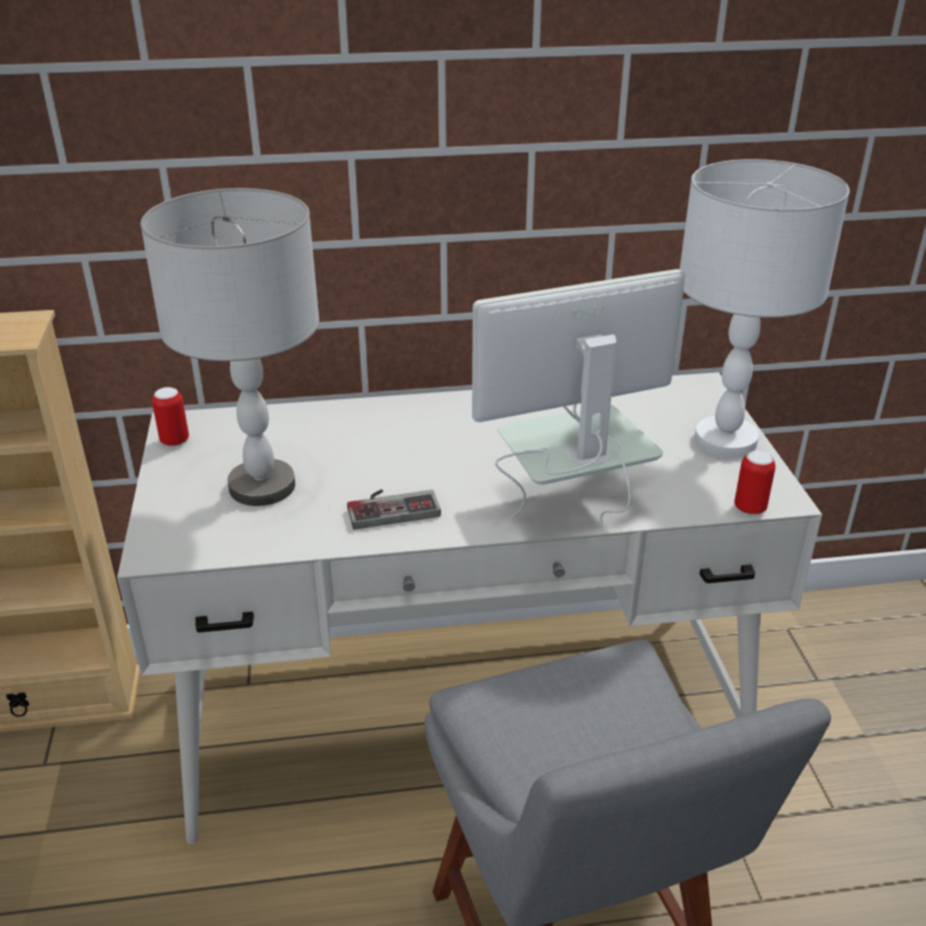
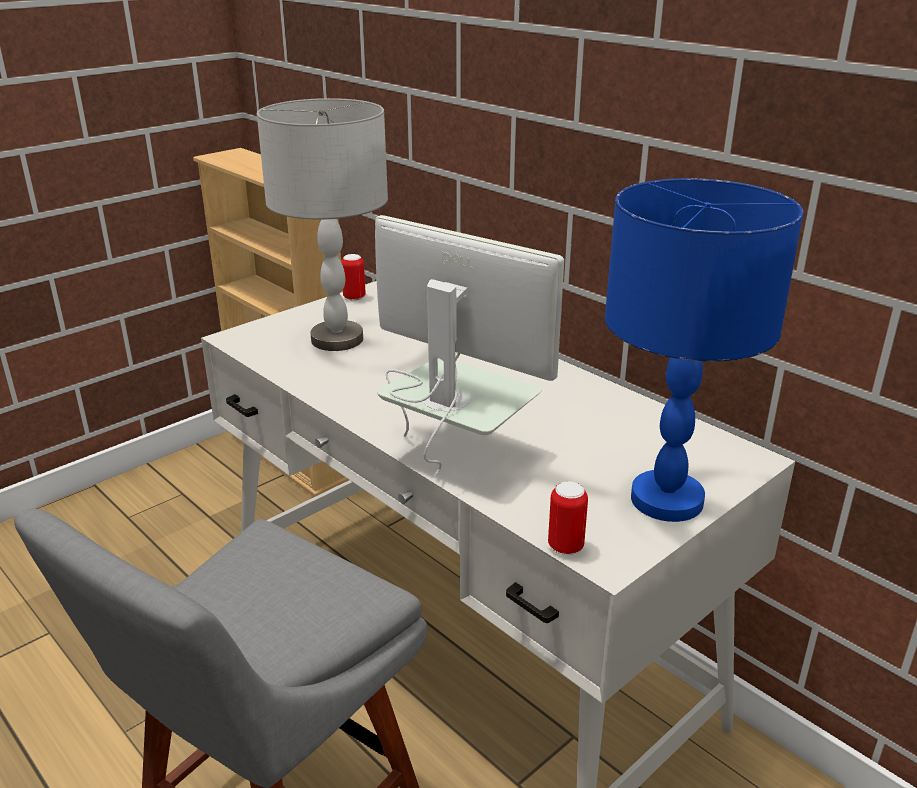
camera: 55 degrees right, 5 degrees down
(392, 506) = (366, 387): game controller -> none
(725, 440) = (668, 500): white table lamp -> blue table lamp

